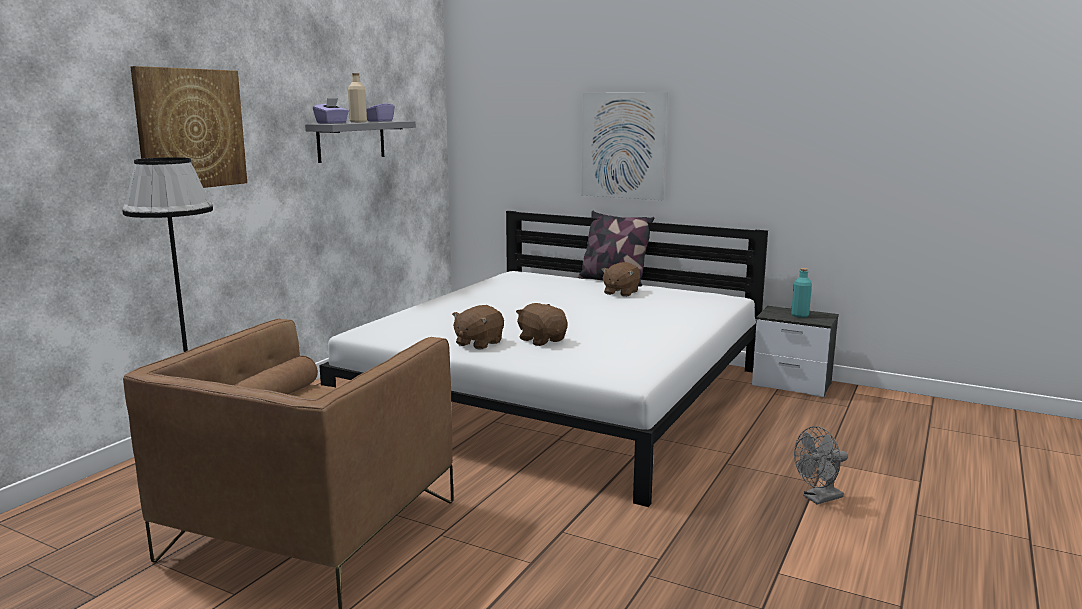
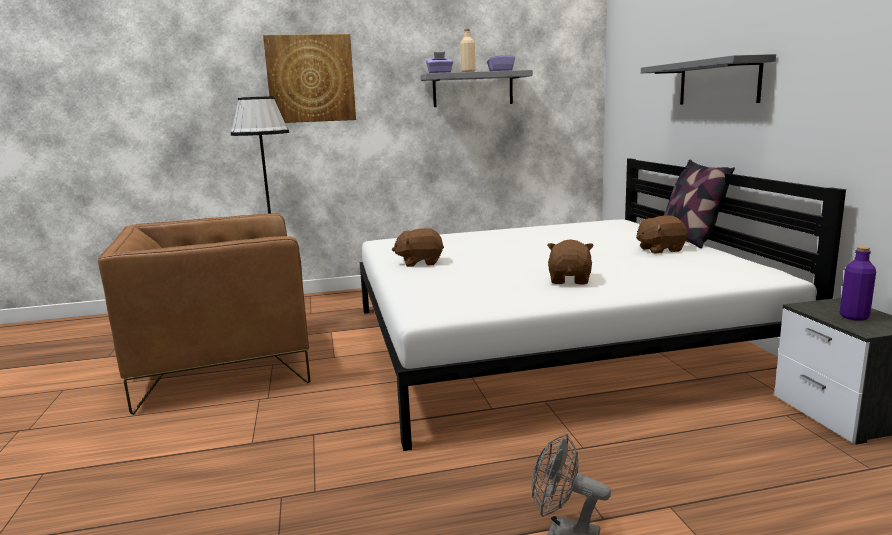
camera: 50 degrees right, 0 degrees up
(542, 340) = (466, 270): brown plush toy -> brown plush toy (570, 280)
(623, 145) = (718, 82): picture -> grey shelf
(800, 315) = (854, 317): turquoise bottle -> purple bottle

